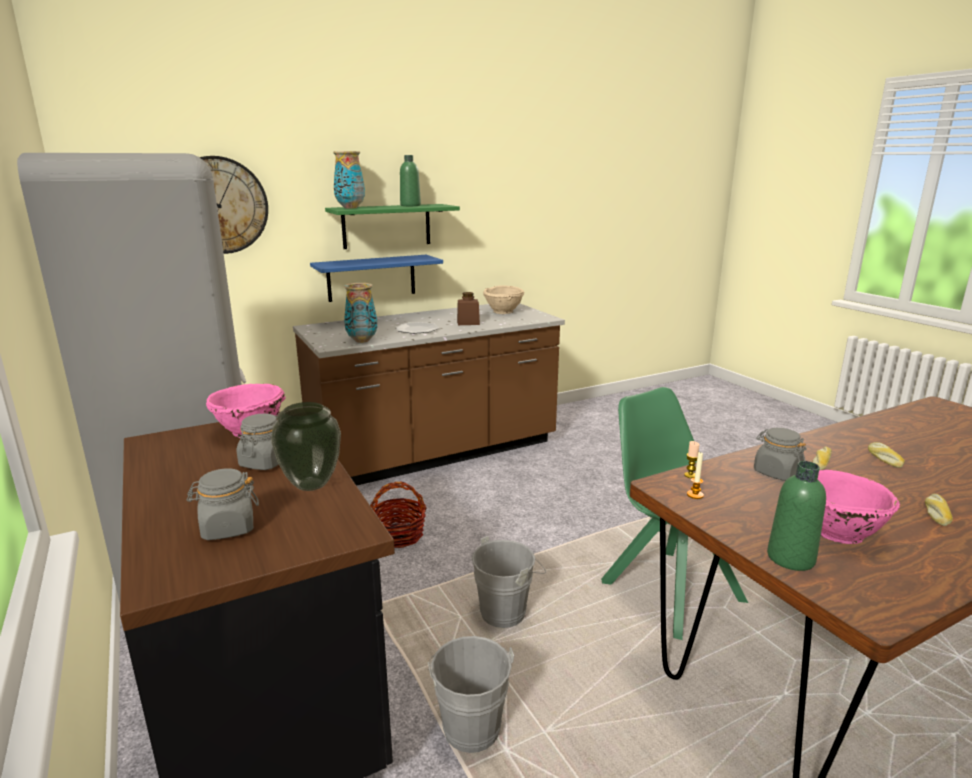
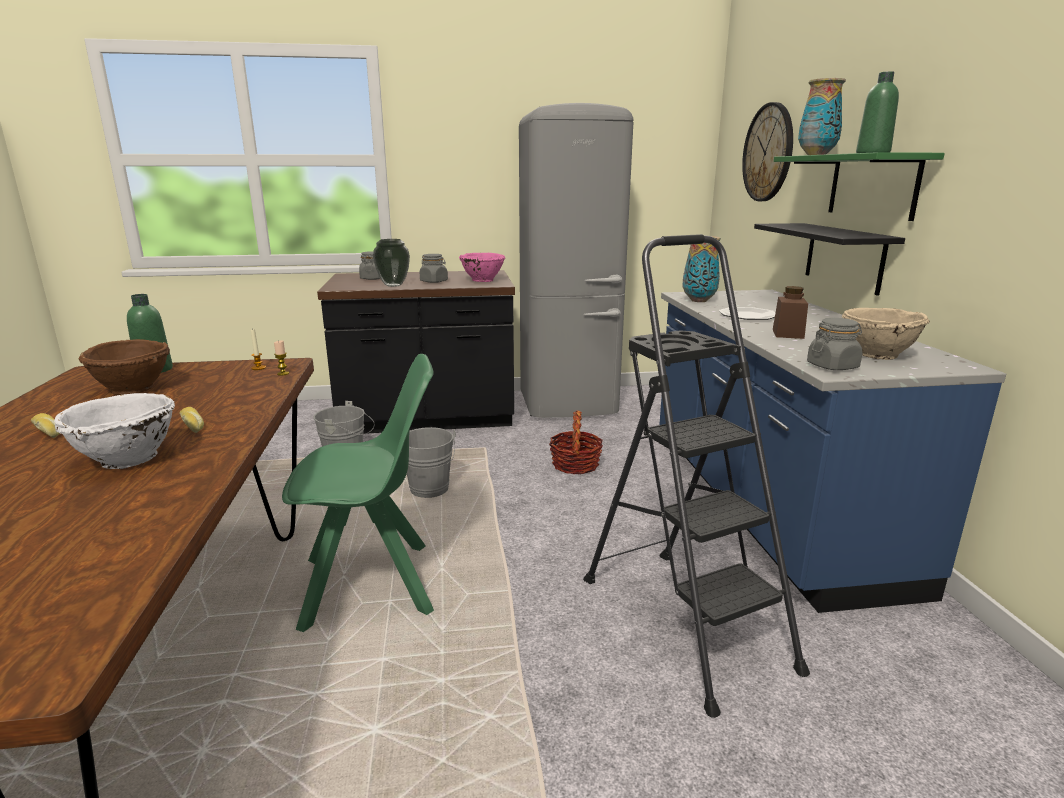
camera: 110 degrees right, 0 degrees up
(371, 278) = (844, 257): blue shelf -> black shelf
(435, 453) = (765, 505): brown counter -> blue counter
(586, 471) = (682, 619): none -> step ladder
(776, 472) = (223, 401): grey jar -> grey jar (832, 366)
(836, 532) = (134, 389): pink bowl -> brown bowl
(883, 459) = (126, 459): bread -> white bowl

